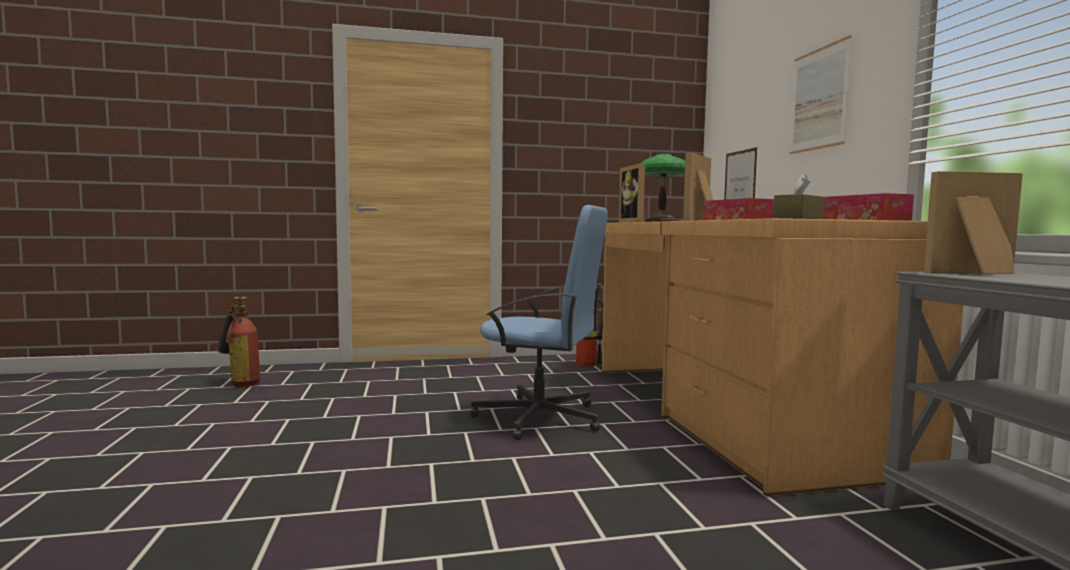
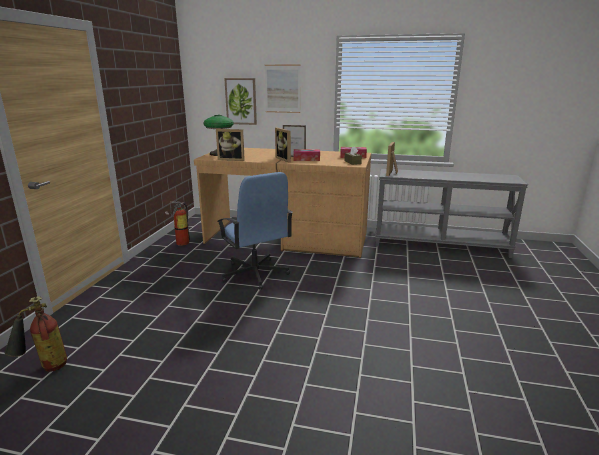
camera: 65 degrees left, 15 degrees up
(541, 418) = (255, 274): blue office chair -> blue office chair turned 105 degrees clockwise
(760, 141) = (241, 101): none -> picture

